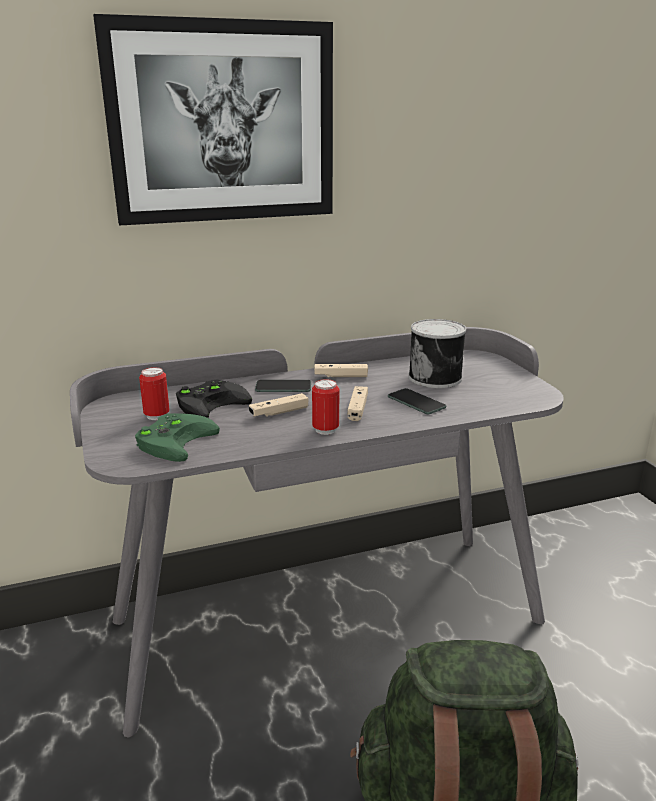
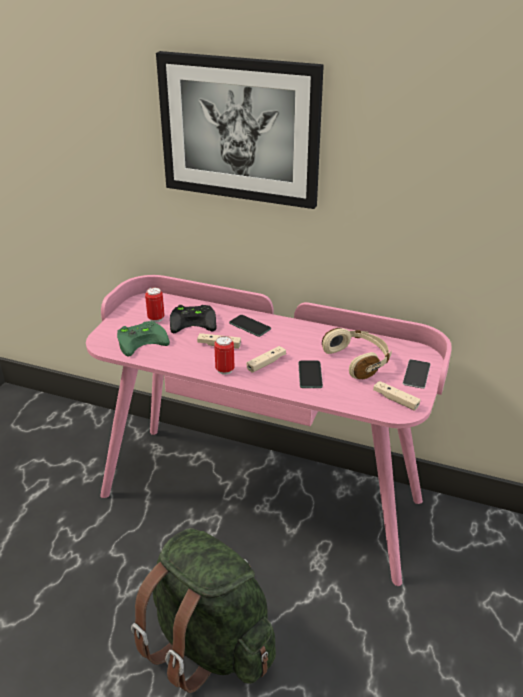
camera: 40 degrees right, 10 degrees up
(327, 617) = (262, 495): grey desk -> pink desk
(341, 376) = (297, 332): beige game controller -> beige game controller (395, 400)
(436, 377) = (358, 361): can -> beige headphones
(499, 370) = (416, 374): none -> phone

